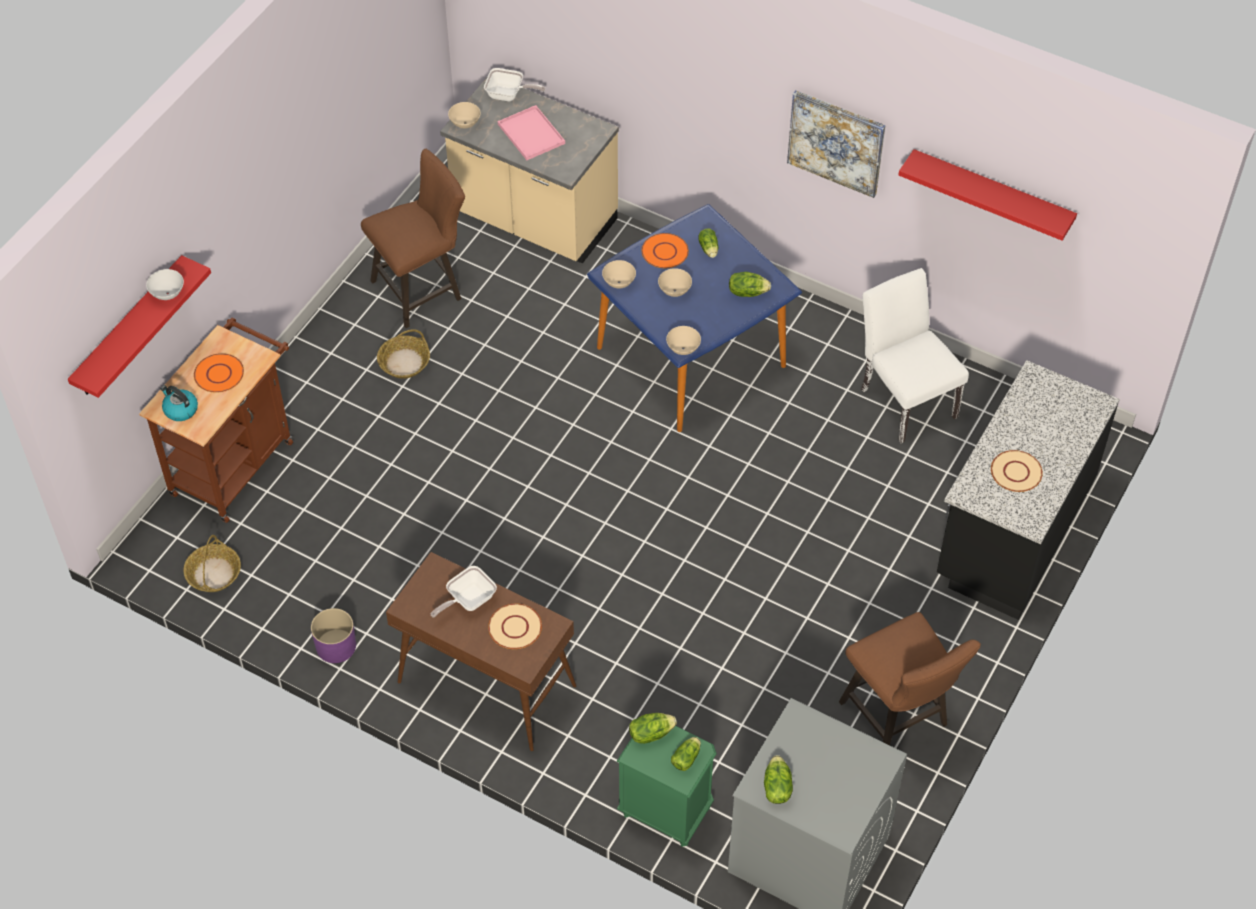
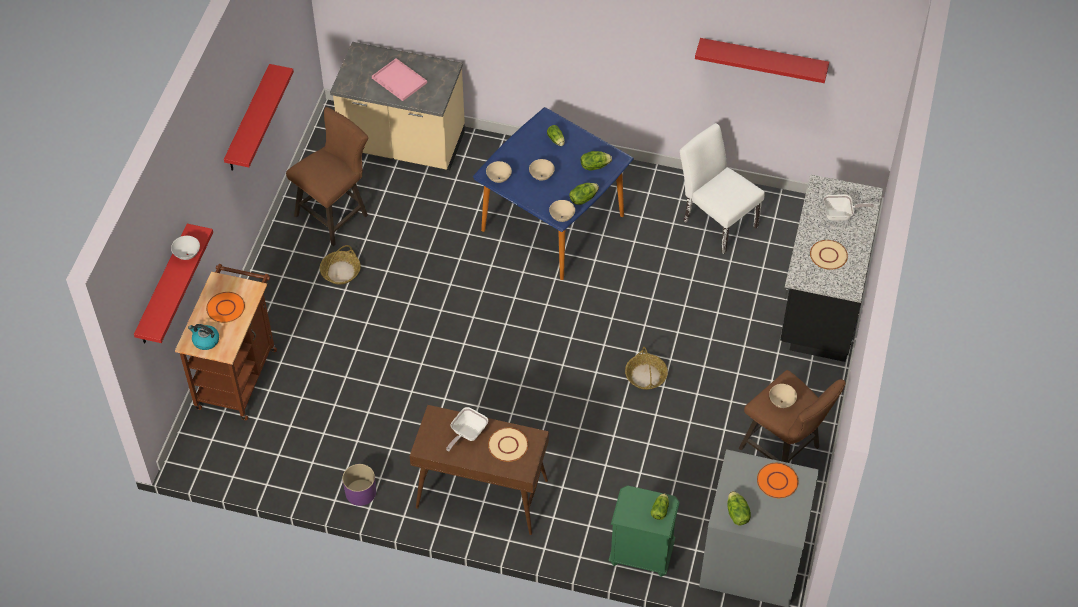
camera: 15 degrees left, 0 degrees up
(214, 574) = (250, 460): basket -> basket (646, 376)
(310, 143) = (248, 120): none -> red shelf
(465, 124) = (347, 83): beige bowl -> beige bowl (781, 402)
(508, 95) = (372, 54): frying pan -> frying pan (840, 215)
(651, 733) = (629, 498): lettuce -> lettuce (583, 198)
(665, 252) = (525, 148): orange plate -> orange plate (777, 481)
(836, 142) = (638, 43): picture -> none

